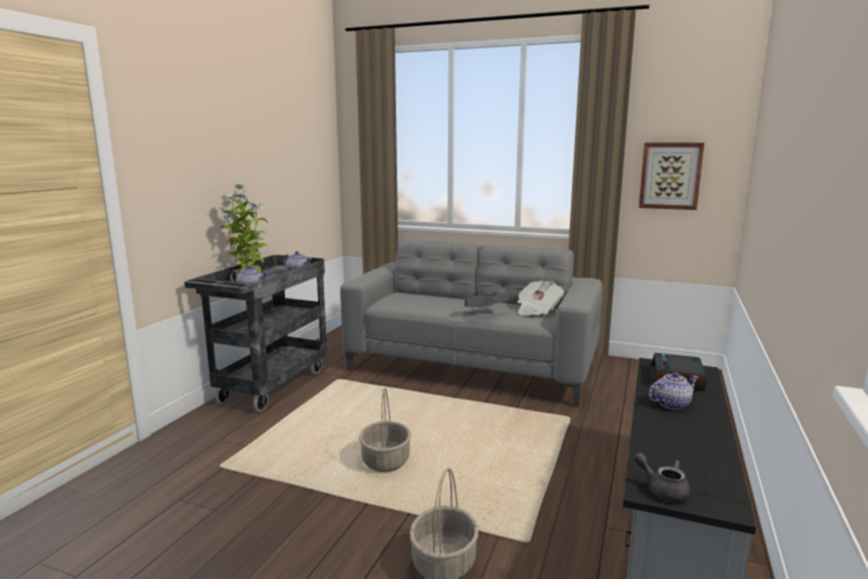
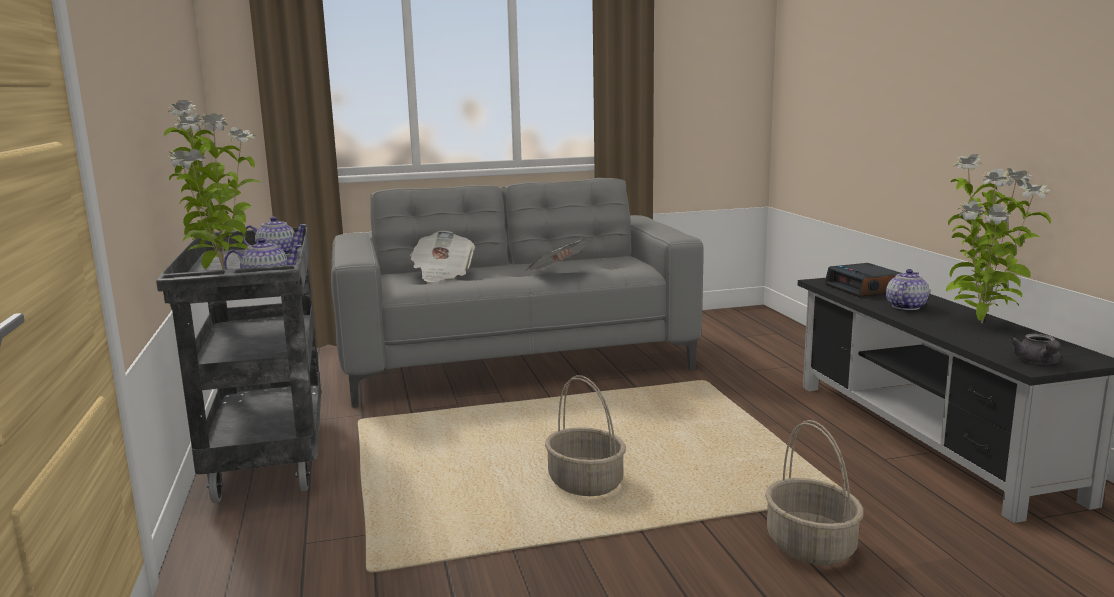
camera: 35 degrees left, 0 degrees up
(537, 310) = (608, 260): newspaper -> newspaper (442, 274)
(663, 490) = (1038, 362): grey teapot -> grey teapot turned 90 degrees counterclockwise
(670, 175) = (697, 79): picture -> none
(702, 439) = (981, 323): none -> potted plant

